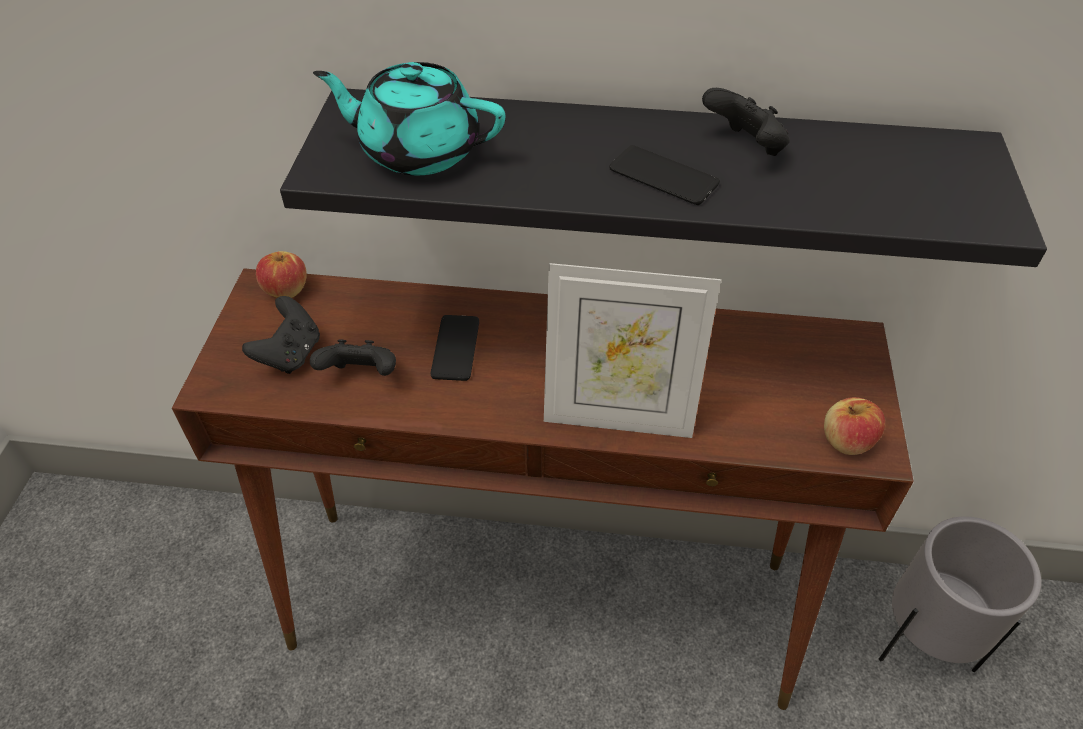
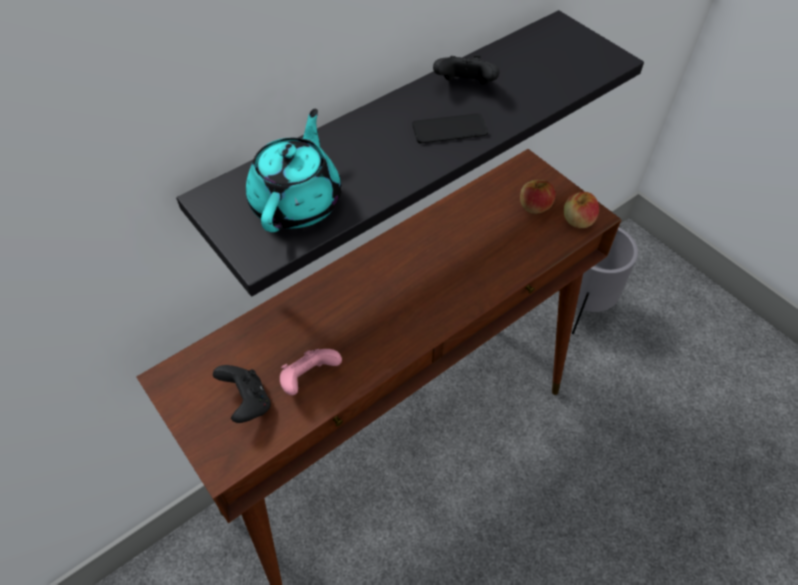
camera: 45 degrees left, 5 degrees up
(286, 289) = (187, 367): apple -> apple (534, 206)
(361, 376) = (309, 379): black game controller -> pink game controller
(418, 150) = (298, 202): turquoise teapot -> turquoise teapot turned 135 degrees clockwise
(455, 348) = (342, 320): phone -> none
(618, 417) = (471, 289): picture frame -> none

